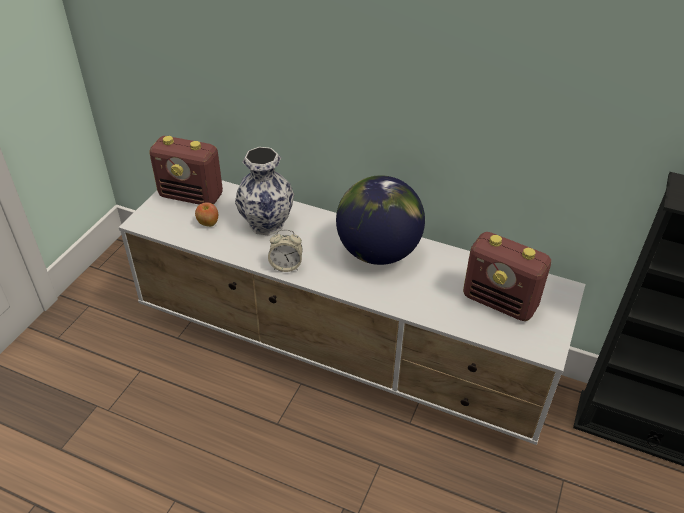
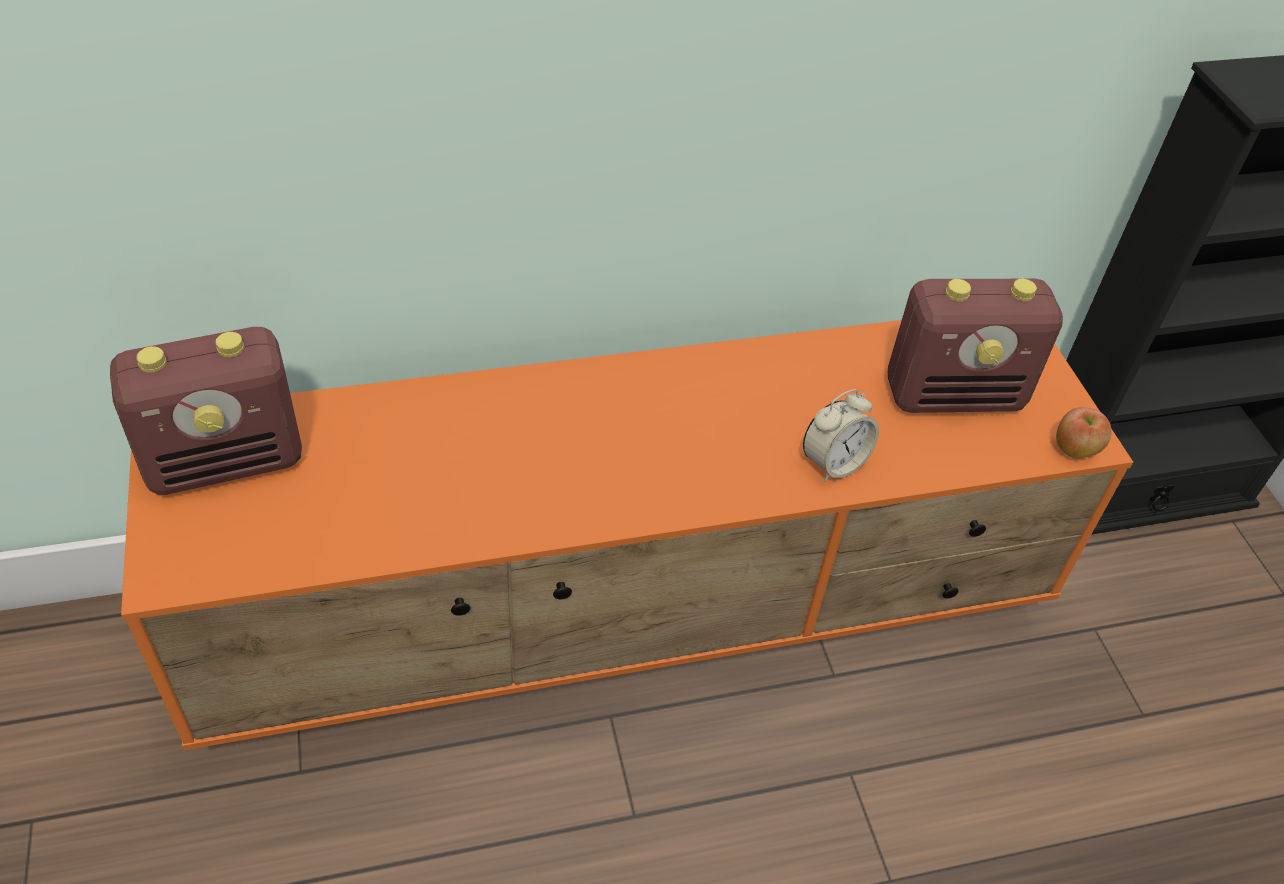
camera: 40 degrees left, 5 degrees up
(208, 223) = (323, 504): apple -> apple (1075, 450)
(266, 224) = (443, 448): vase -> none
(286, 266) = (565, 512): alarm clock -> alarm clock (834, 463)
(342, 352) = (630, 617): white tv stand -> orange tv stand
(378, 253) = (696, 404): globe -> none

